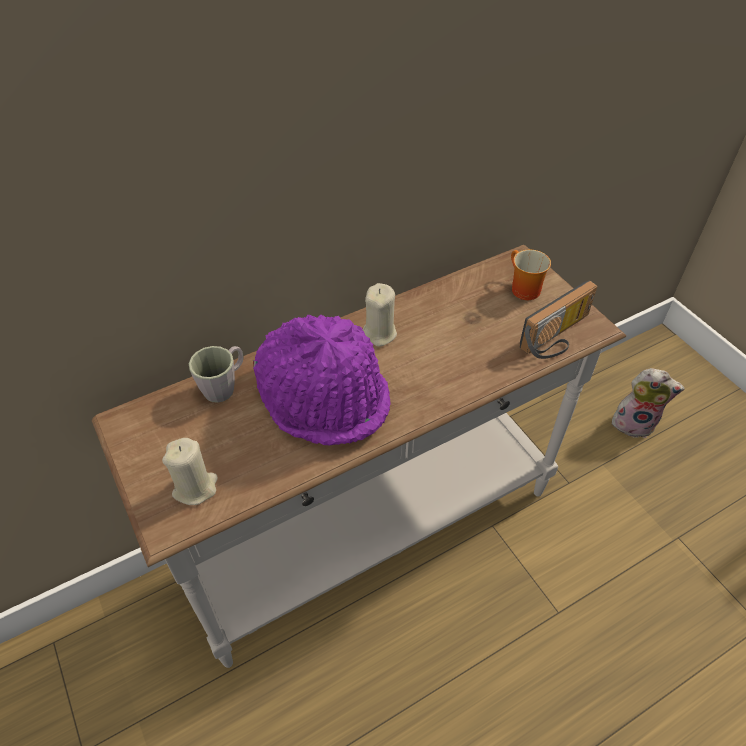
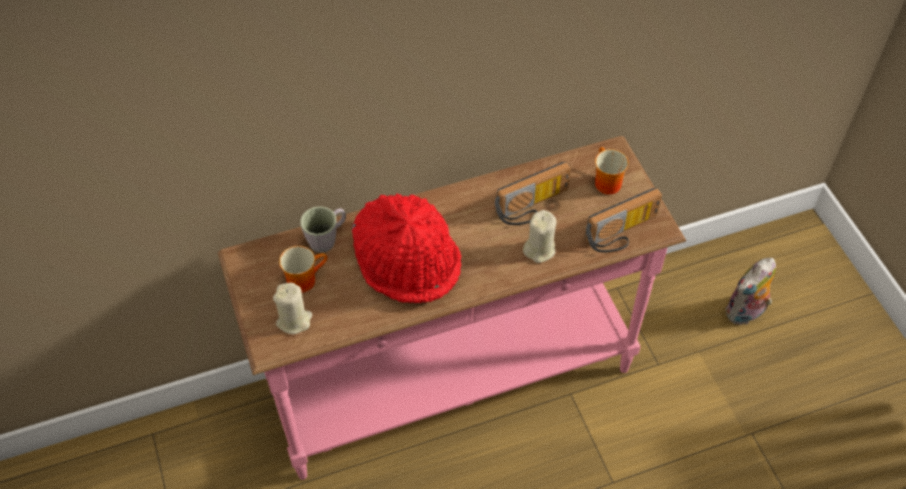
camera: 10 degrees right, 5 degrees up
(201, 434) = (304, 278): none -> mug
(324, 397) = (408, 260): purple hat -> red hat
(373, 534) = (453, 384): white console table -> pink console table
(379, 333) = (466, 208): beige candle -> beige candle (539, 249)
(453, 323) = (533, 207): none -> radio
(634, 423) = (745, 313): plush toy -> plush toy turned 120 degrees clockwise

